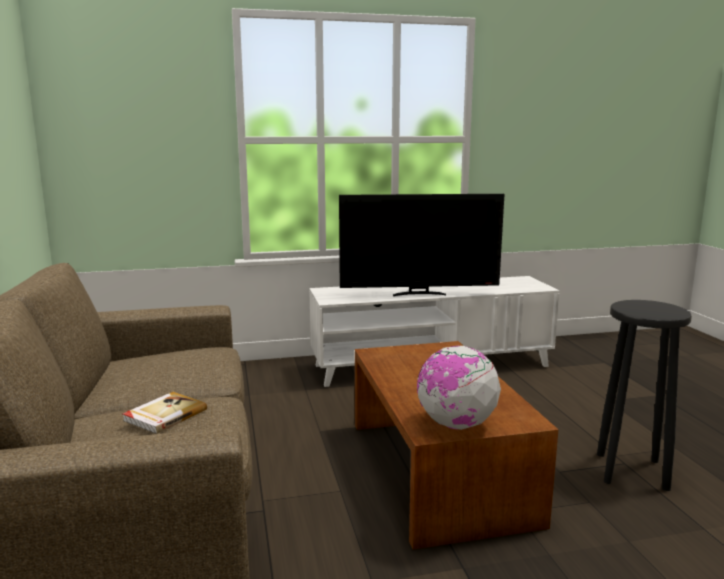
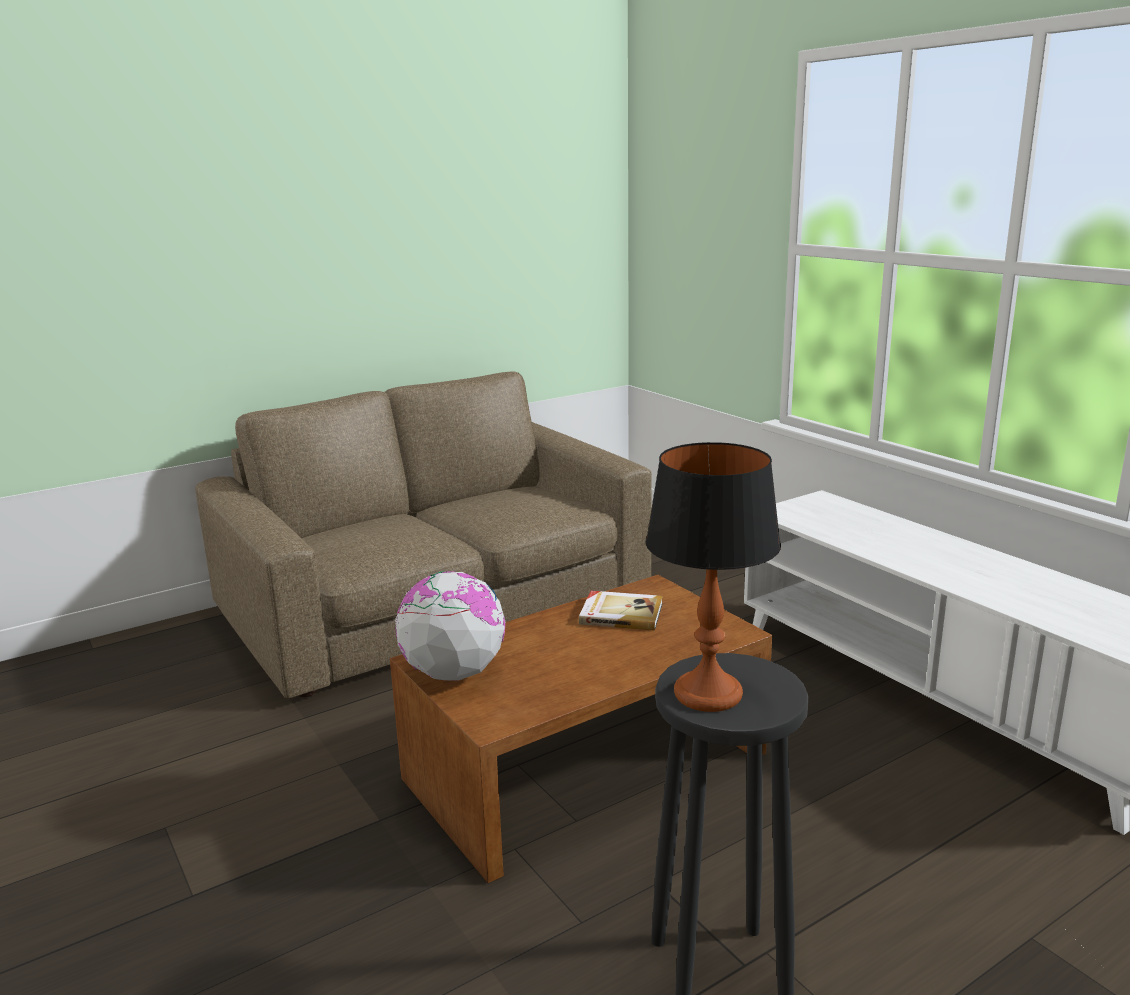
camera: 70 degrees right, 5 degrees up
(164, 415) = (391, 533): book -> book (621, 613)
(419, 294) = (902, 557): television -> none
(657, 312) = (707, 693): none -> table lamp

